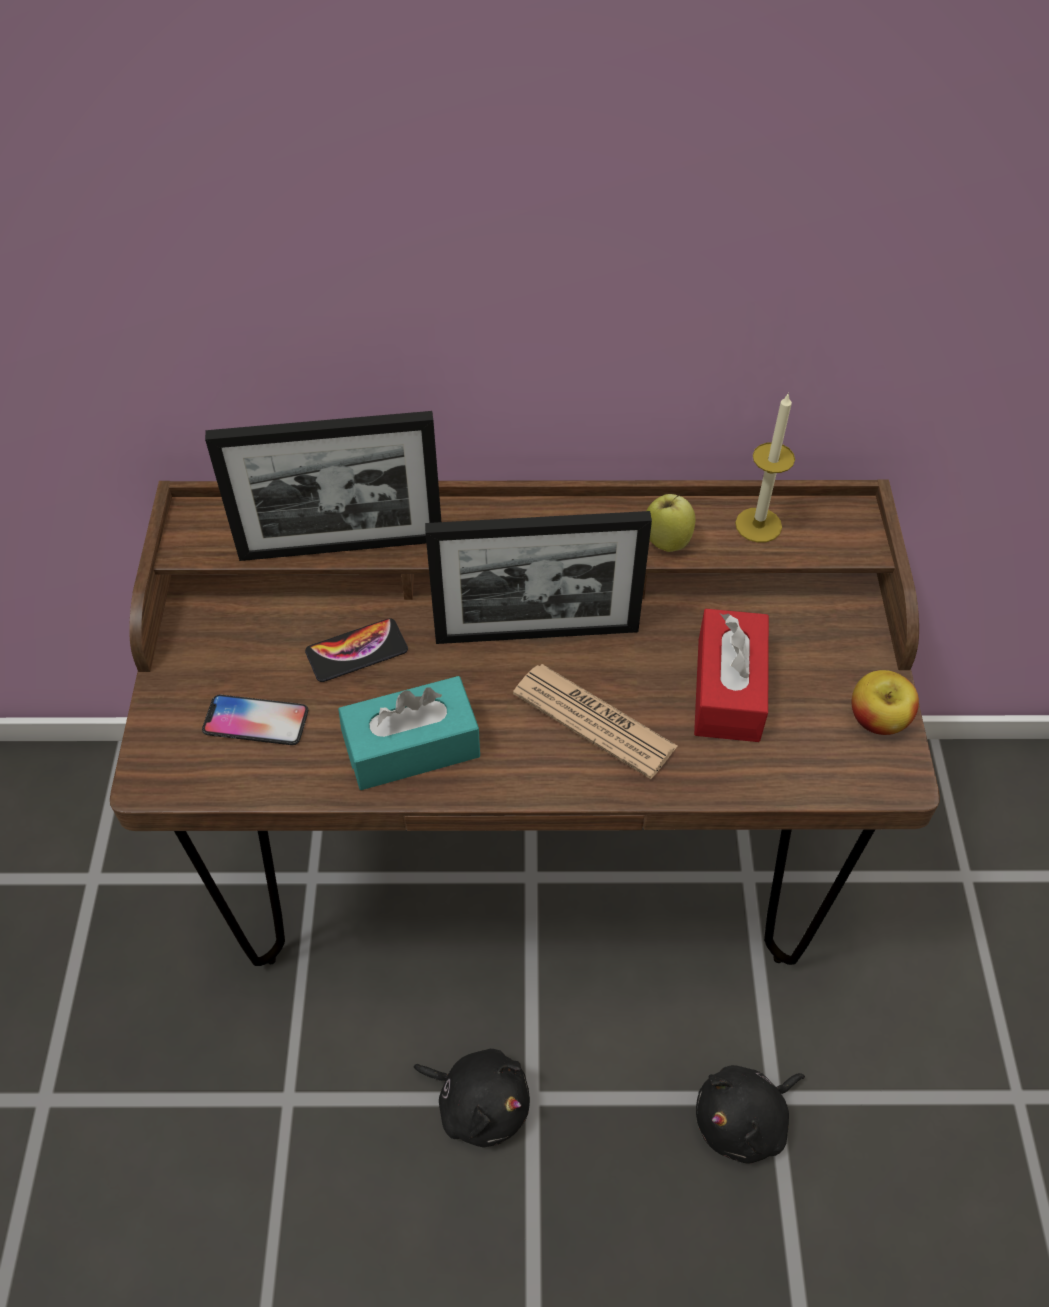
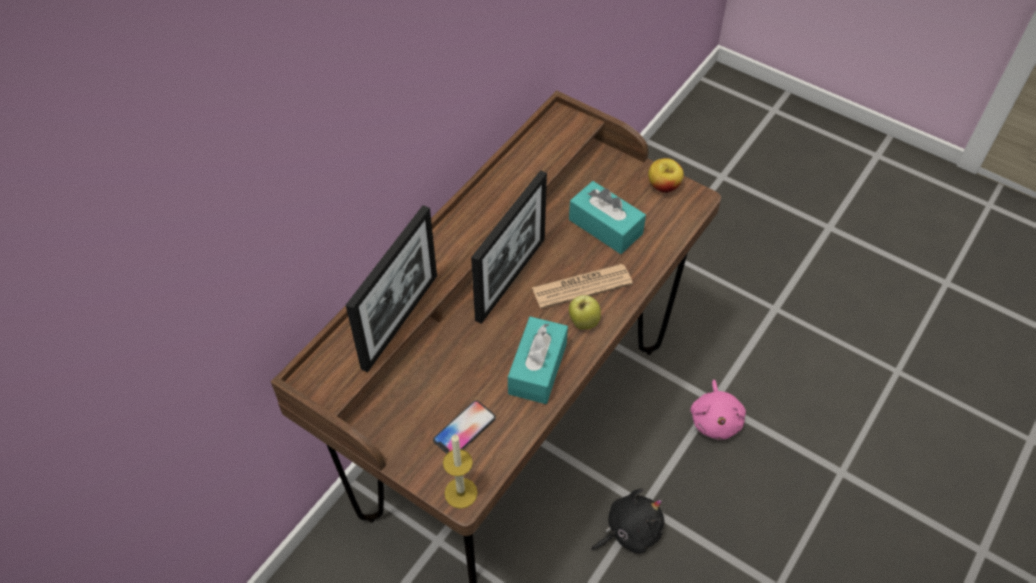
camera: 55 degrees left, 0 degrees up
(356, 651) = (456, 360): phone -> none
(666, 541) = (517, 189): apple -> apple (583, 322)
(728, 689) = (605, 226): red tissue box -> turquoise tissue box
(744, 1119) = (715, 419): black plush toy -> pink plush toy
(758, 525) = (538, 151): candle -> candle (461, 493)

